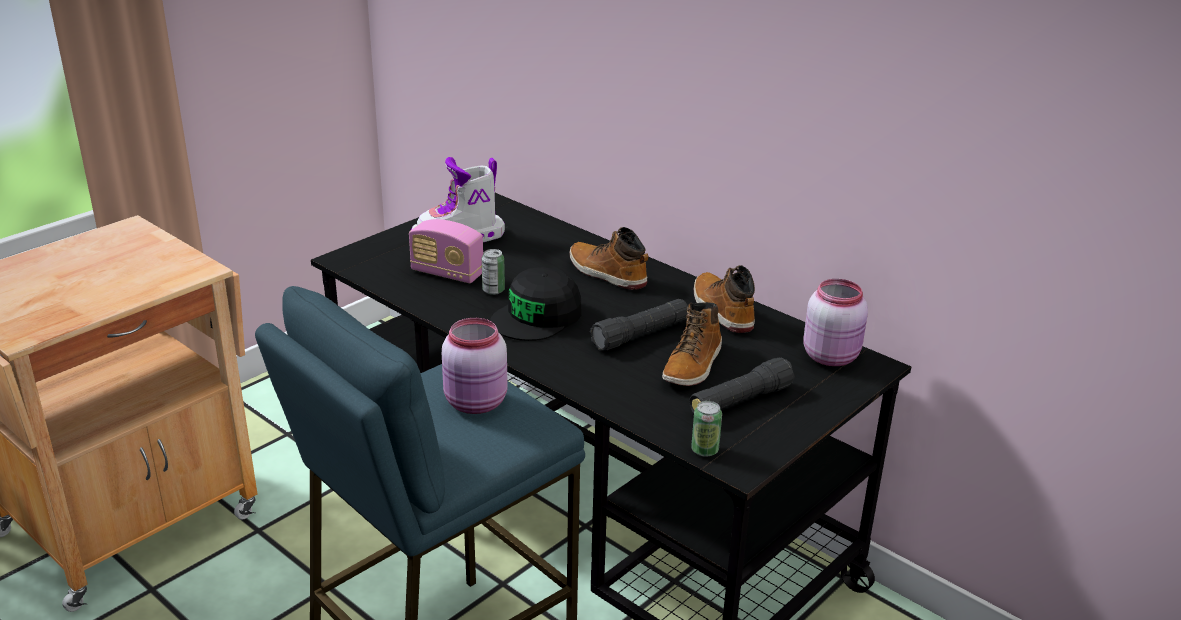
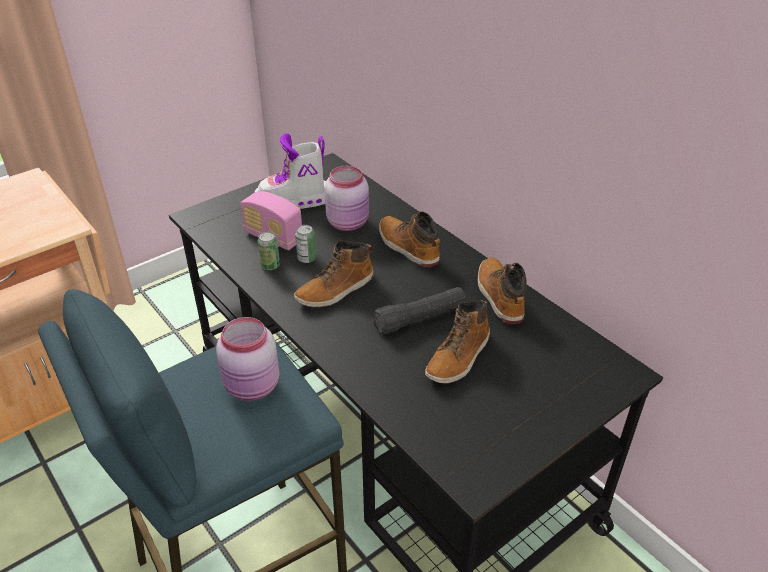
camera: 10 degrees right, 10 degrees up
(537, 317) = (336, 290): black cap -> boot
(704, 450) = (446, 460): can -> can (270, 265)
(740, 401) = (492, 404): black flashlight -> none
(832, 356) = (589, 358): pink jar -> pink jar (349, 223)

